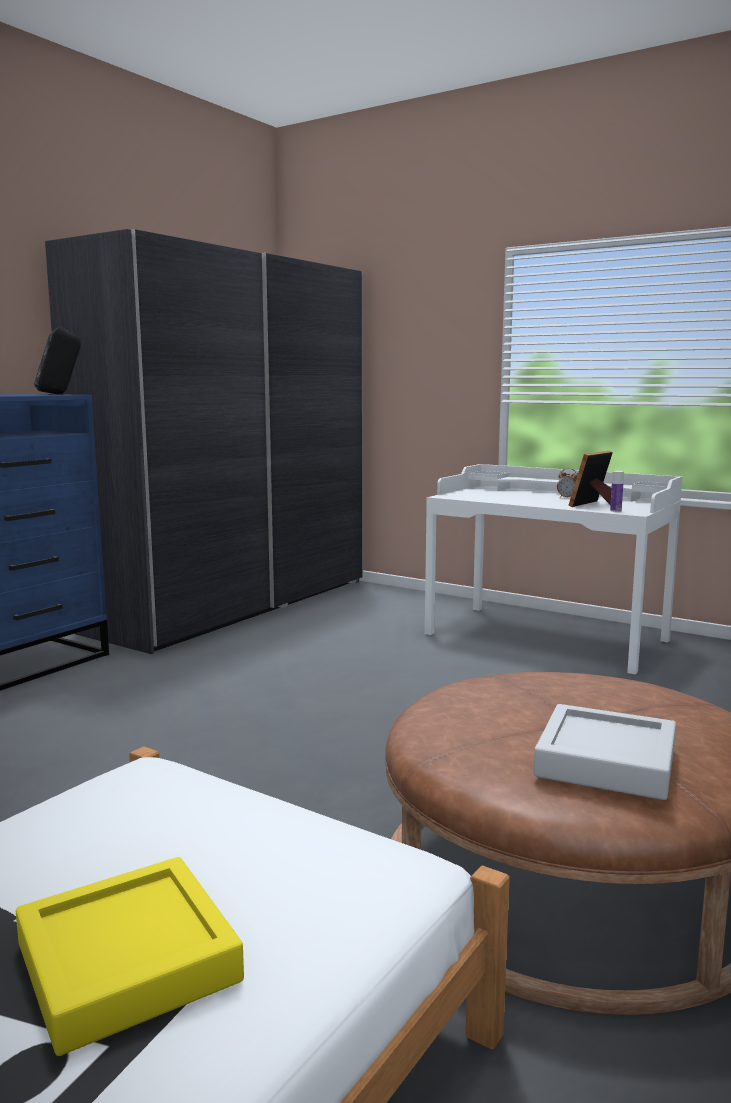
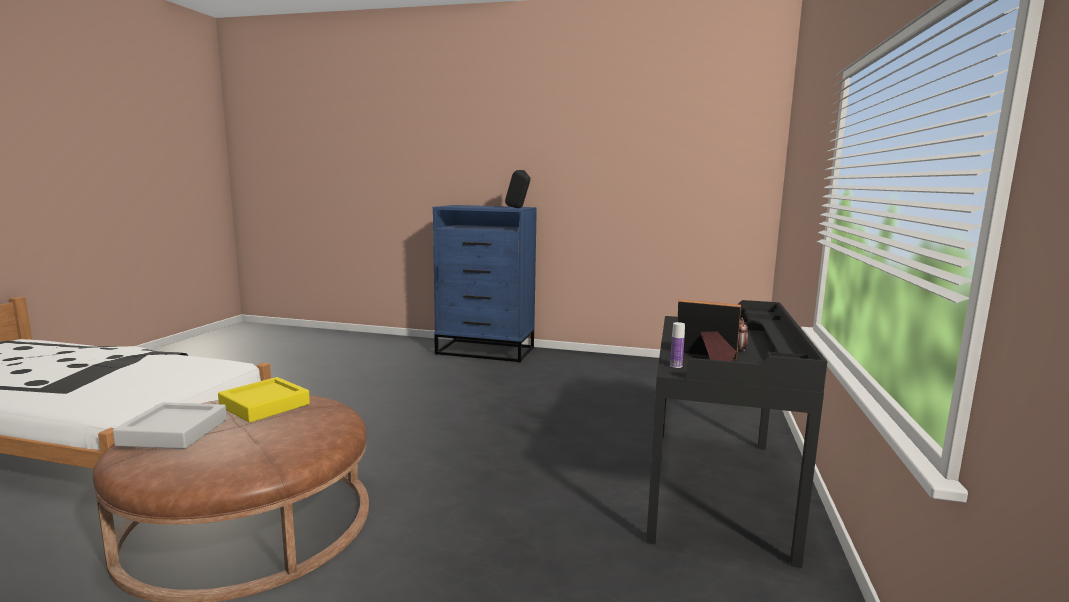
camera: 70 degrees right, 0 degrees up
(128, 962) = (81, 383): yellow tray -> yellow tray (265, 405)
(234, 605) = (647, 369): grey wardrobe -> none
(546, 636) = (716, 487): white desk -> black desk

